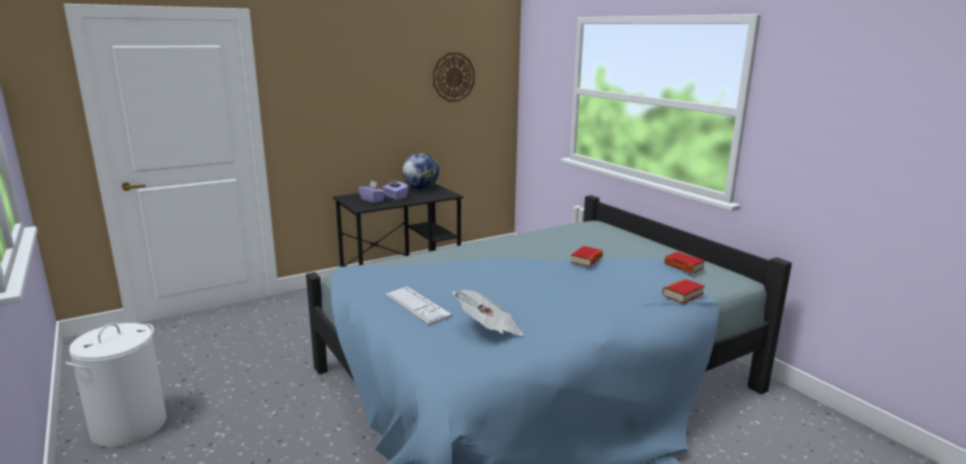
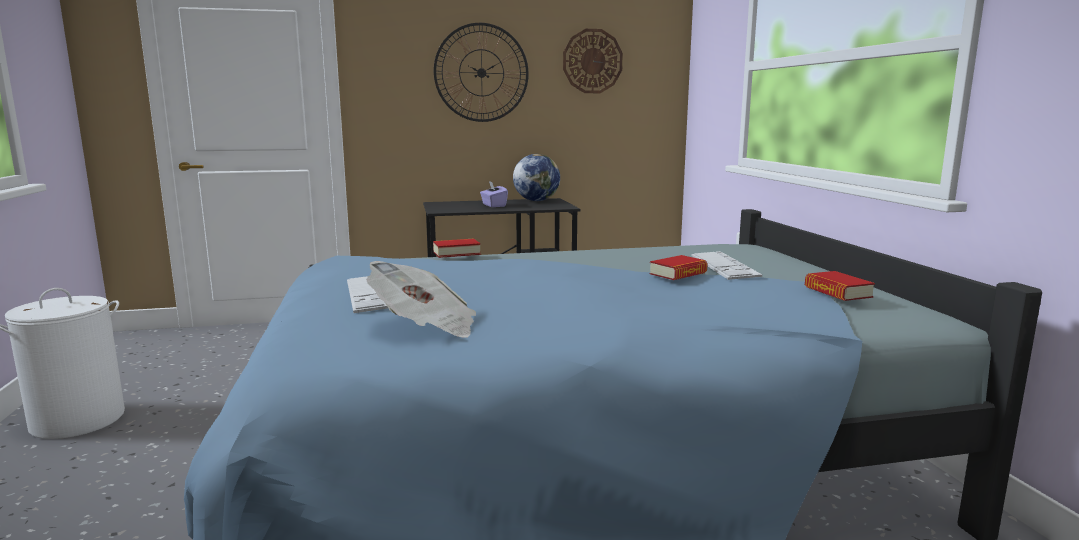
camera: 20 degrees right, 5 degrees down
(372, 200) = (462, 206): purple tissue box -> none
(373, 90) = (481, 73): none -> wall clock
(607, 250) = (724, 266): none -> keyboard
(682, 294) = (798, 322): book -> book (456, 253)

